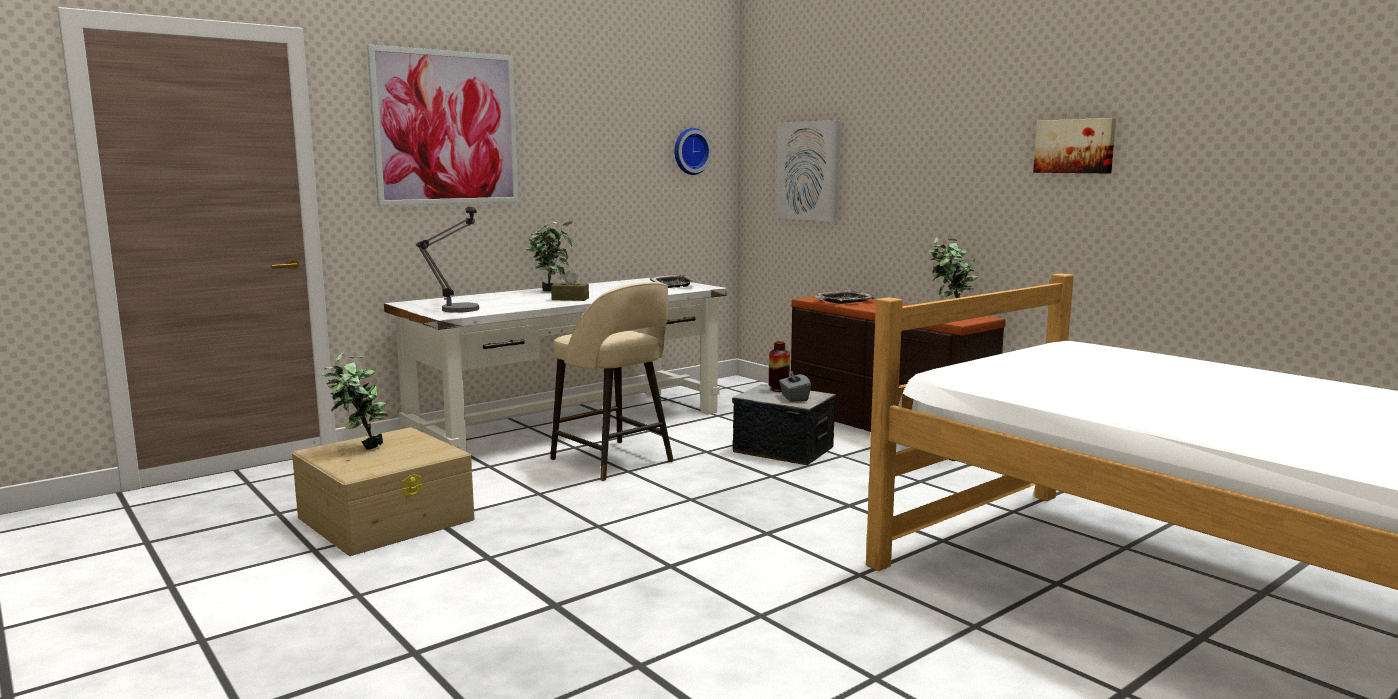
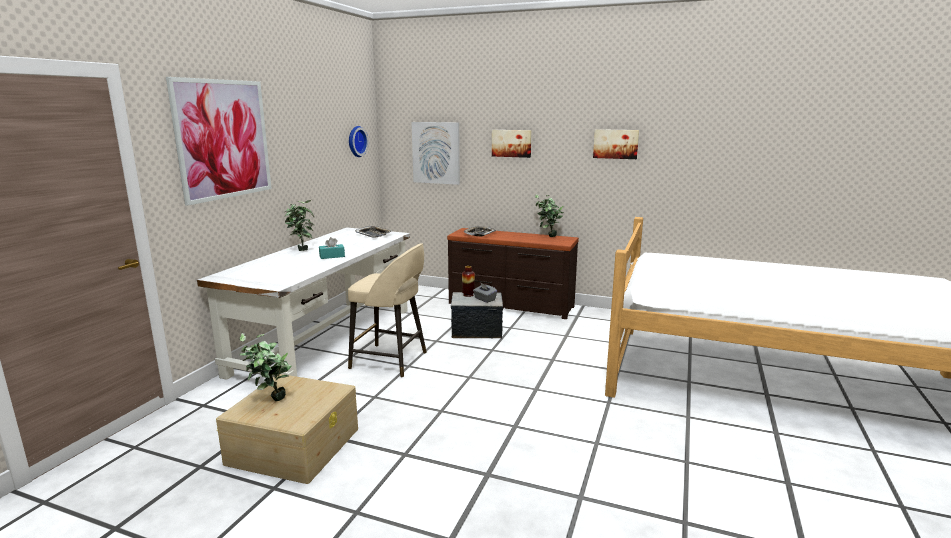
camera: 30 degrees left, 5 degrees up
(462, 307) = (272, 276): table lamp -> none
(570, 299) = (332, 256): brown tissue box -> turquoise tissue box
(911, 151) = (511, 143): none -> picture

